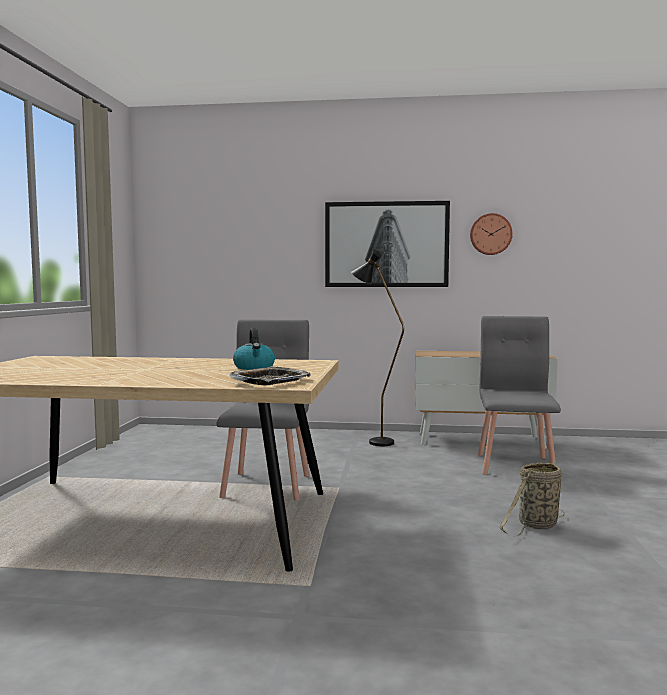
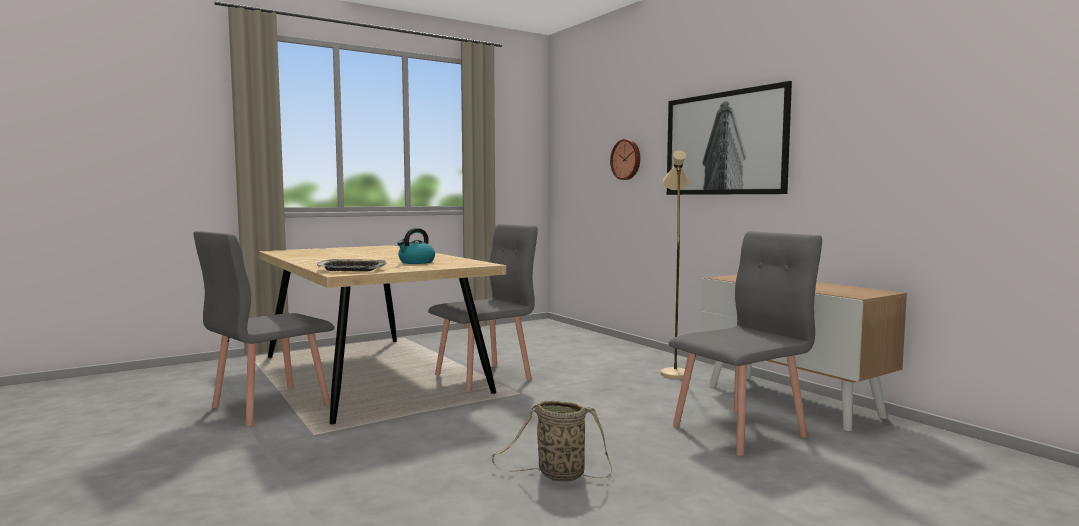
camera: 50 degrees right, 0 degrees up
(158, 589) = (270, 406): none -> grey chair
(374, 441) = (673, 371): black floor lamp -> beige floor lamp
(490, 234) = (840, 120): wall clock -> wall clock (626, 159)

